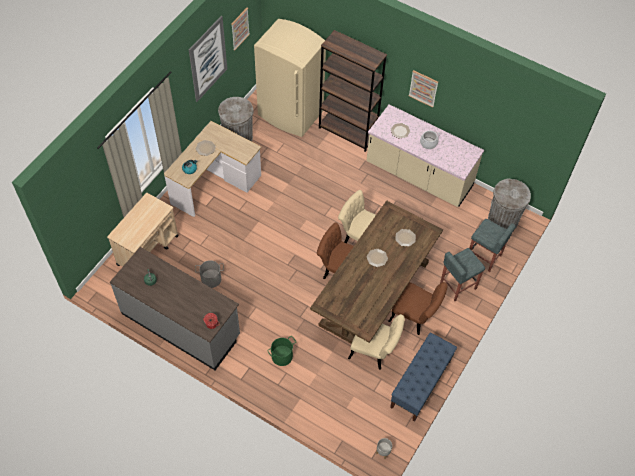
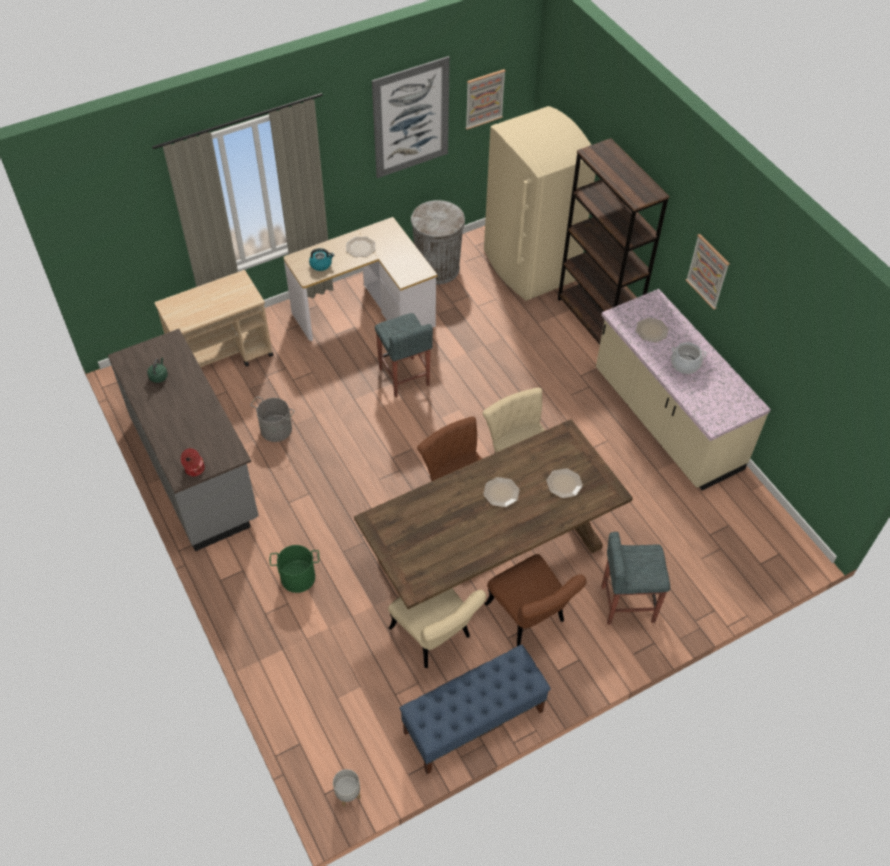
camera: 30 degrees right, 5 degrees down
(484, 257) = (697, 581): grey stool -> grey stool (404, 377)
(503, 220) = (762, 540): grey trash can -> none

